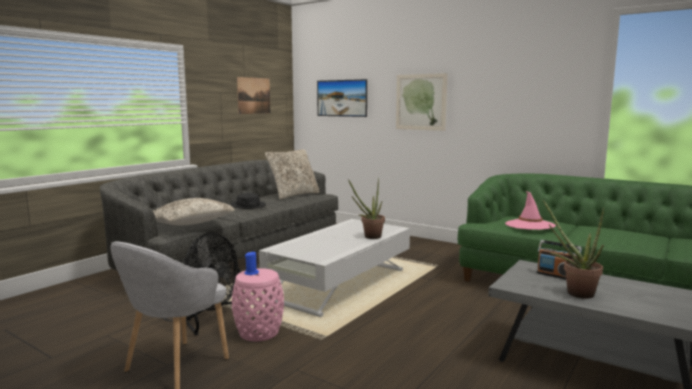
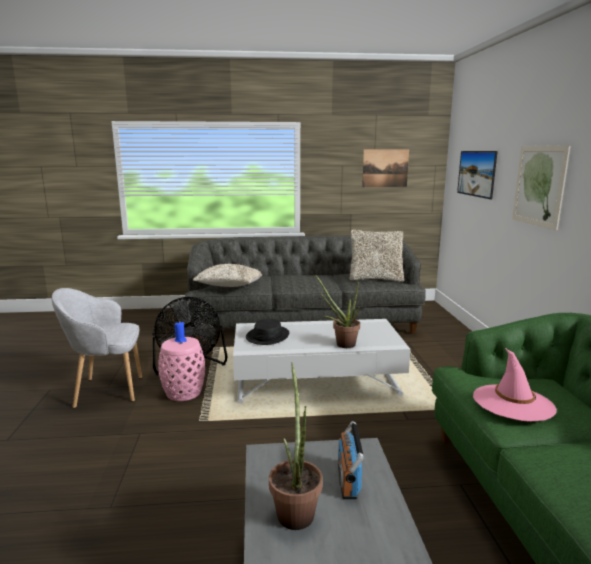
camera: 50 degrees right, 5 degrees up
(248, 205) = (308, 280): black hat -> black hat (268, 336)

